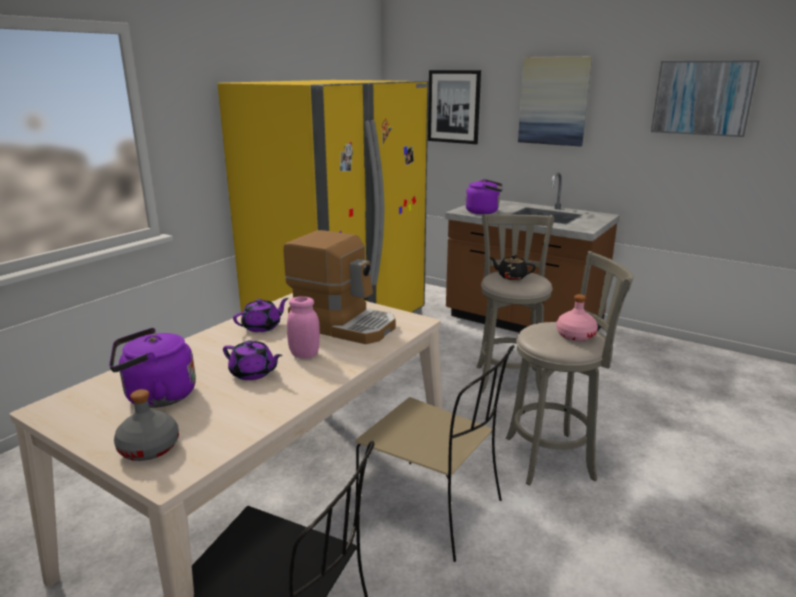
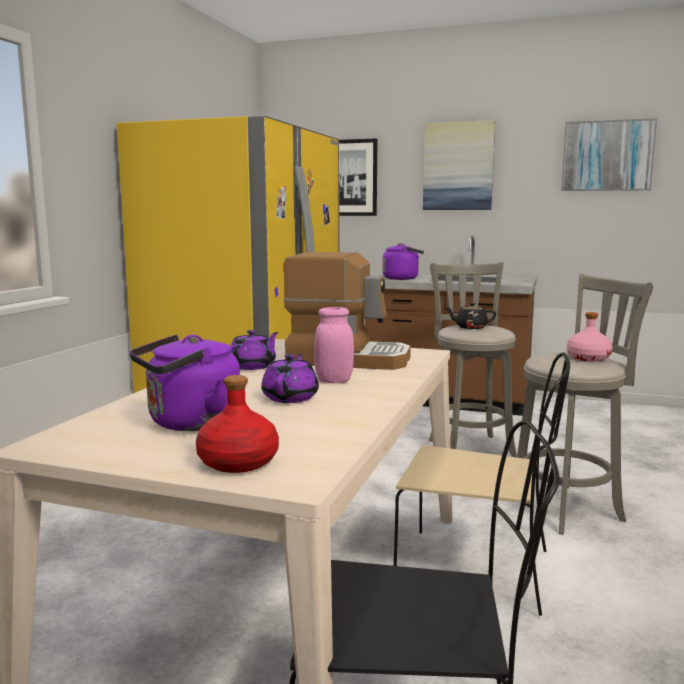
camera: 15 degrees left, 10 degrees down
(149, 448) = (238, 462): grey bottle -> red bottle
(253, 373) = (291, 397): purple teapot -> purple teapot turned 90 degrees counterclockwise

